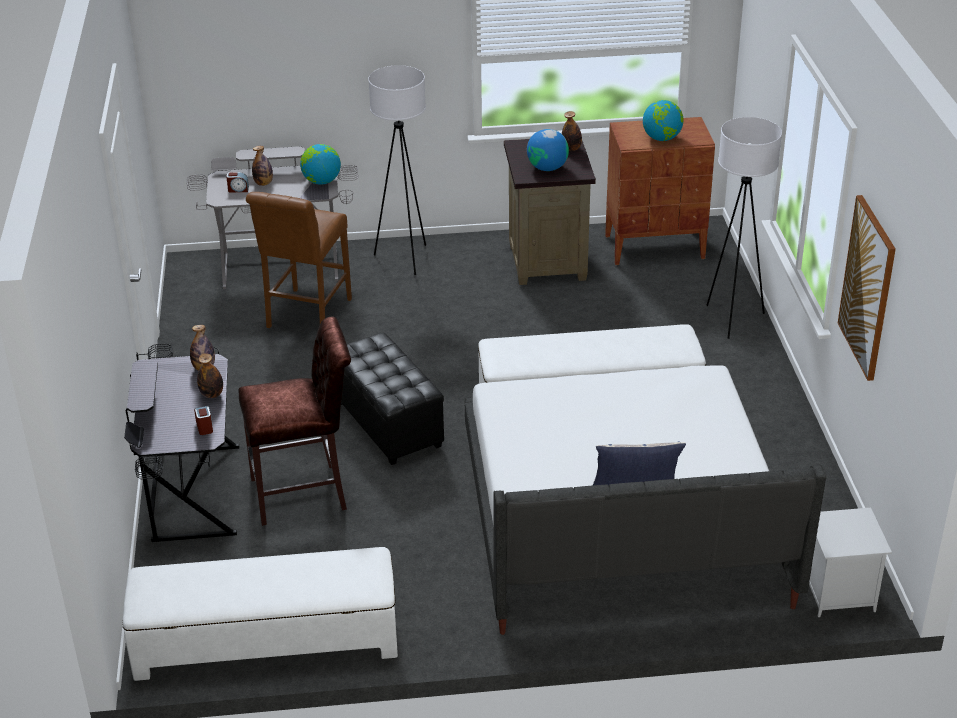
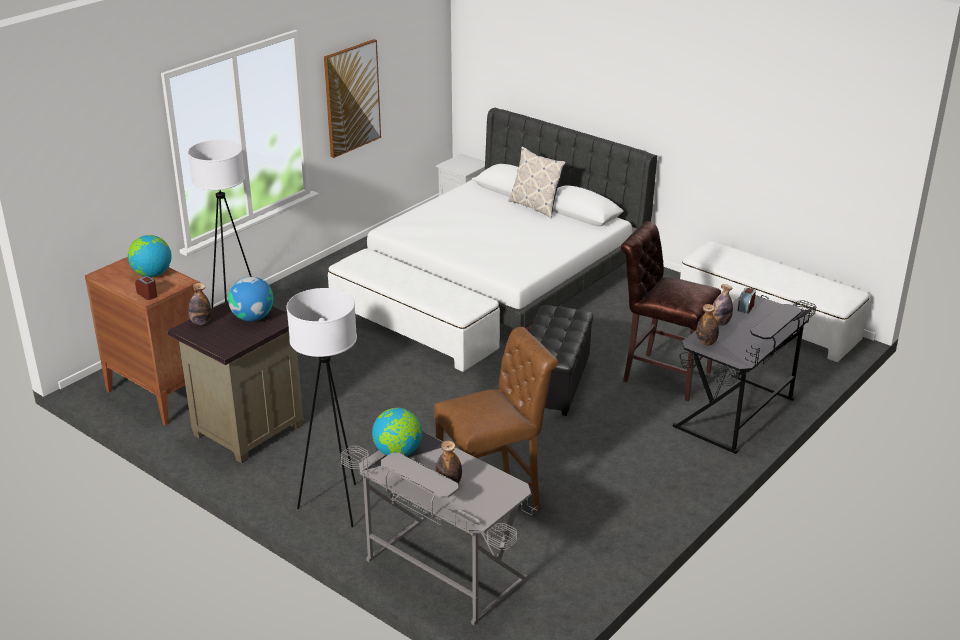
camera: 135 degrees left, 5 degrees down
(238, 189) = (481, 490): alarm clock -> alarm clock (147, 294)

